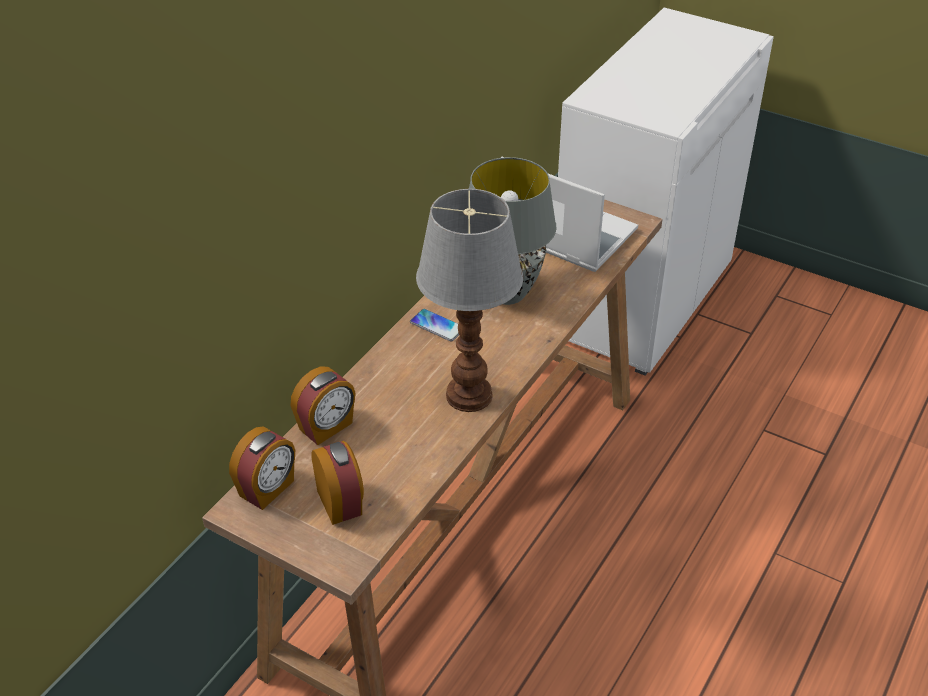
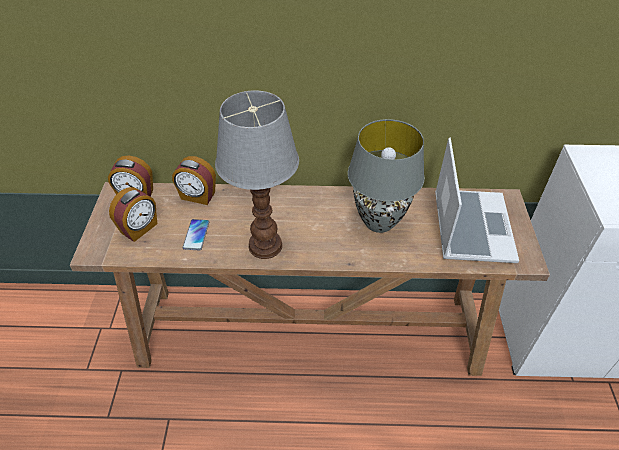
camera: 60 degrees right, 5 degrees up
(437, 326) = (319, 204): phone -> phone (196, 235)

